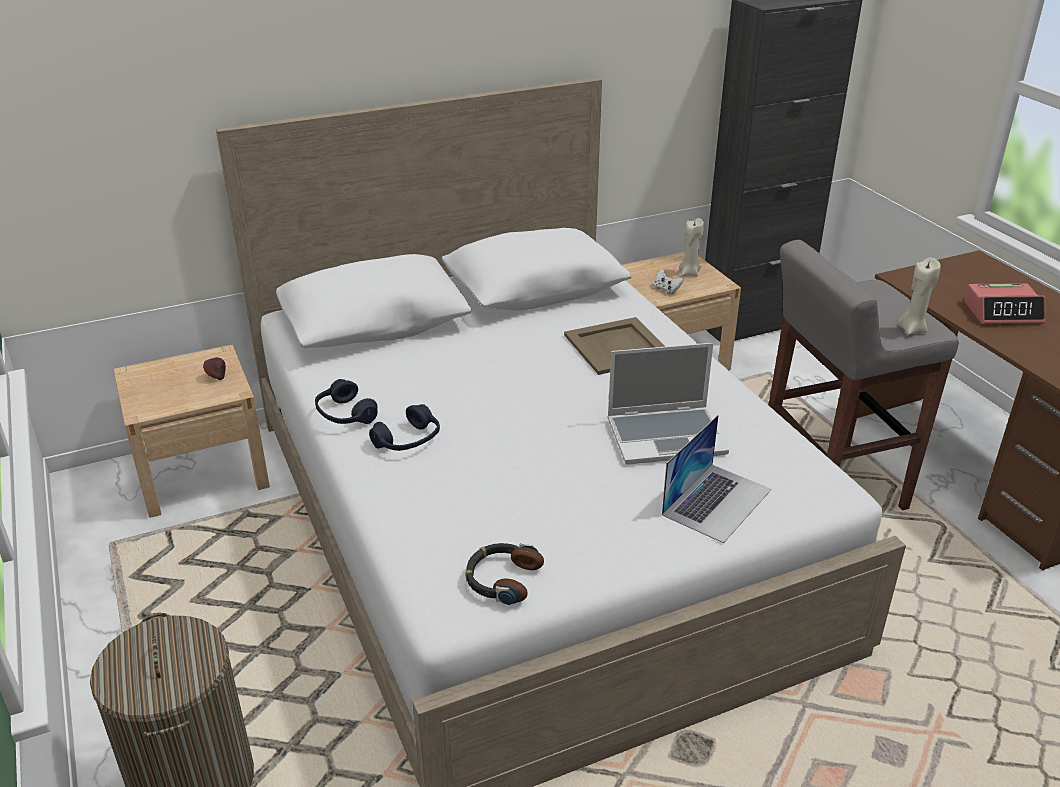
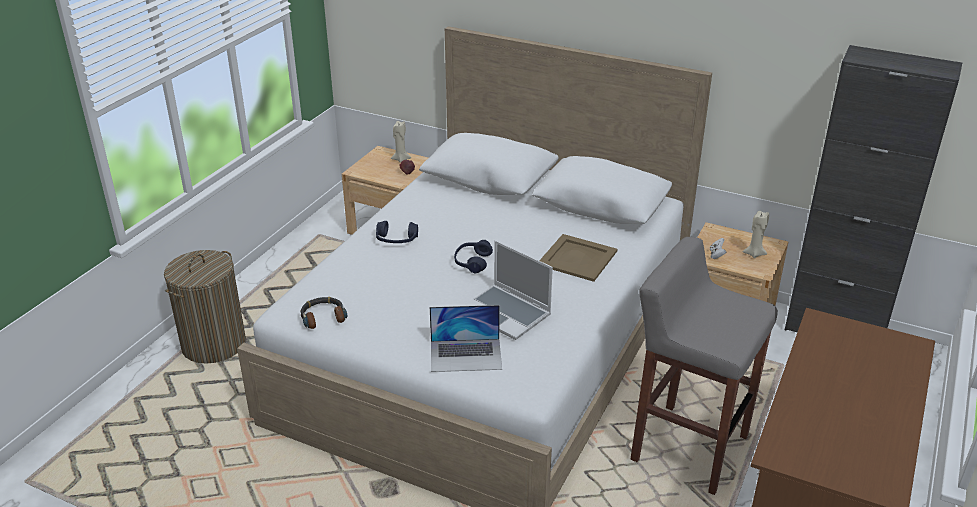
camera: 50 degrees right, 0 degrees up
(345, 415) = (394, 213): blue headphones -> blue headphones (472, 262)
(912, 329) = (716, 340): beige candle -> beige candle (400, 159)
(1003, 313) = (840, 381): alarm clock -> none

